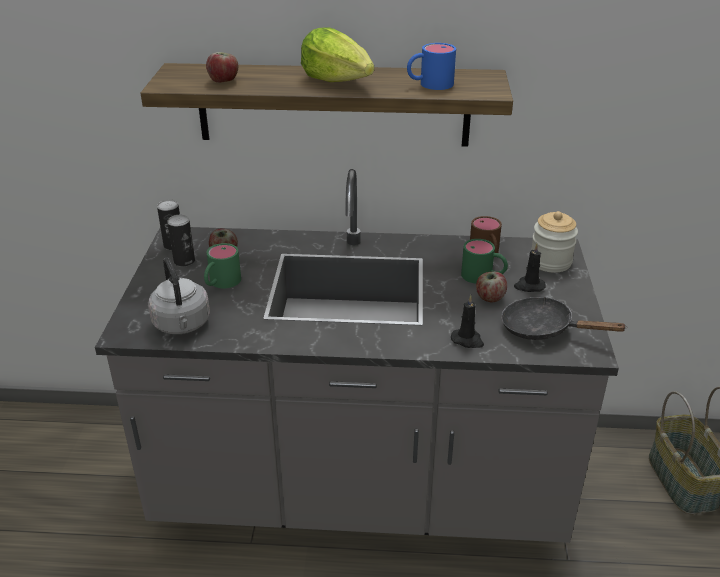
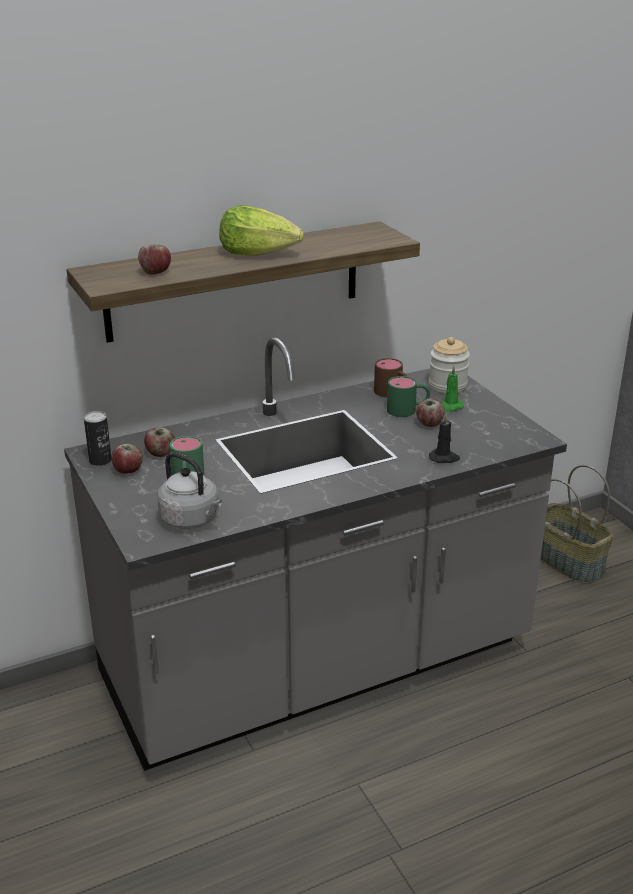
camera: 30 degrees left, 5 degrees down
(184, 261) = (128, 470): can -> apple
(429, 84) = (339, 243): blue mug -> none
(529, 286) = (449, 407): black candle -> green candle
(543, 329) = (491, 434): black frying pan -> none

